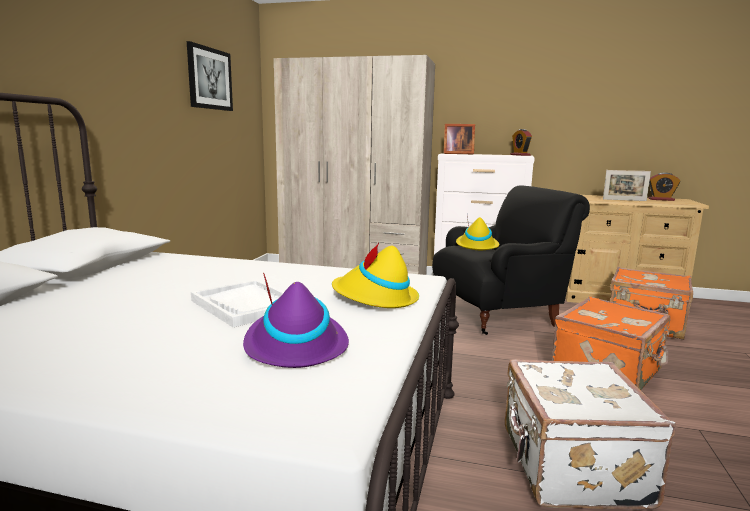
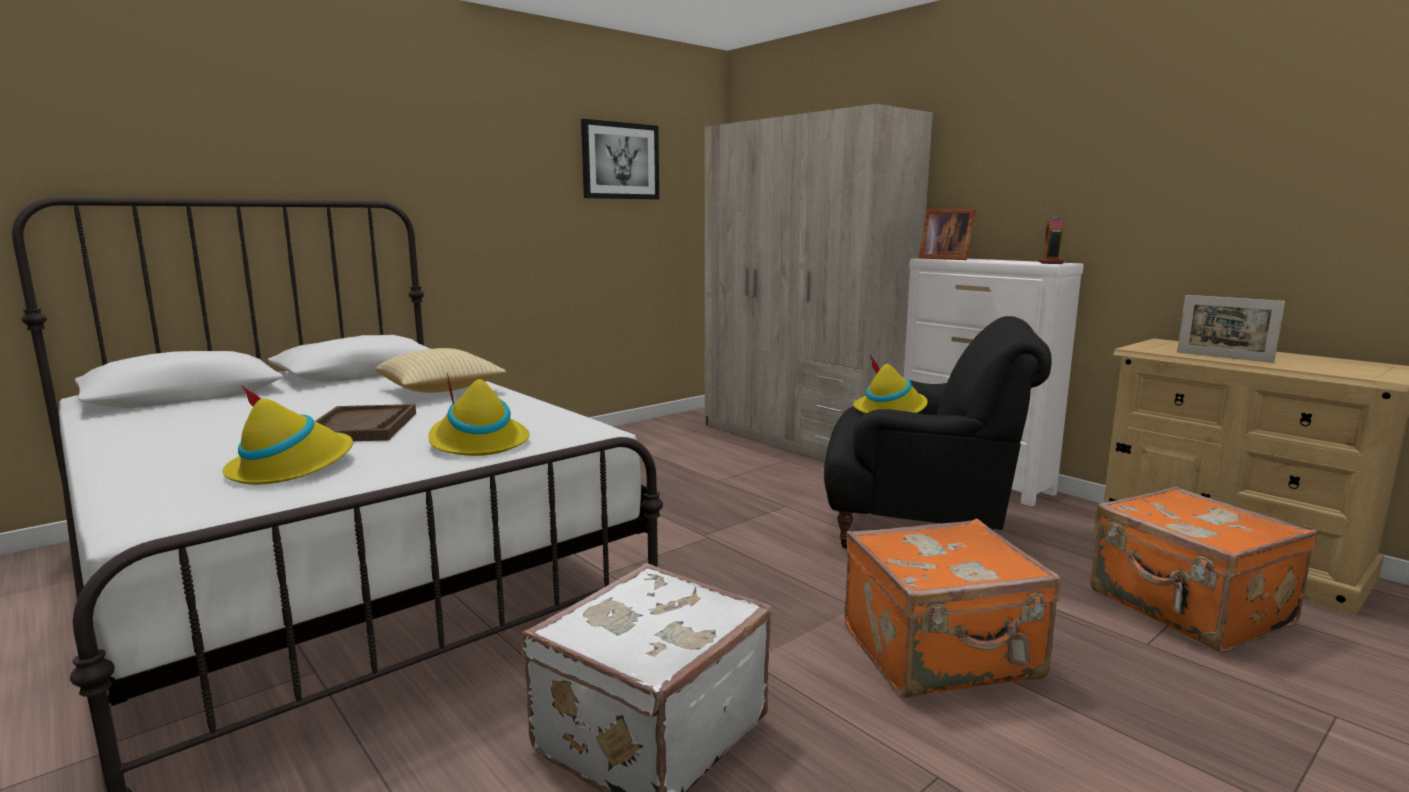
camera: 35 degrees right, 0 degrees up
(219, 269) = (441, 390): none -> pillow
(246, 305) = (362, 427): white tray -> brown tray
(295, 345) = (292, 467): purple hat -> yellow hat
(661, 199) = (1331, 363): alarm clock -> none

